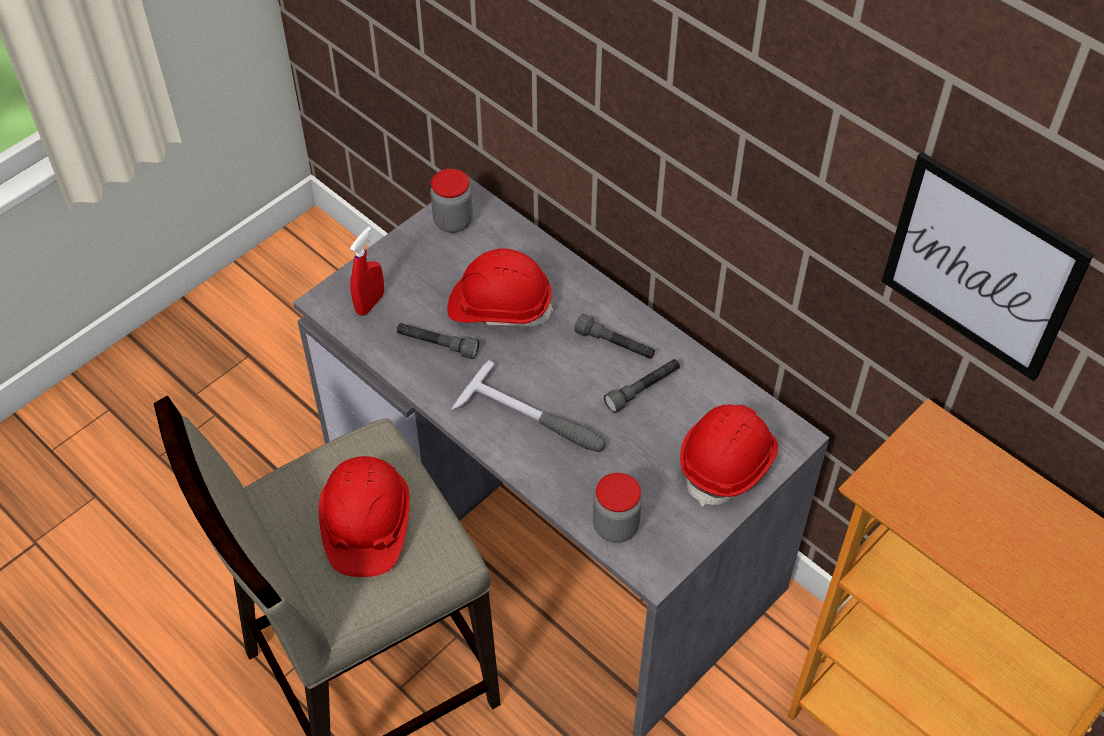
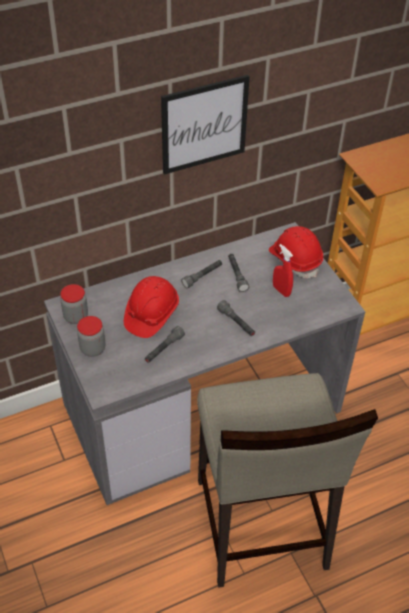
camera: 70 degrees left, 5 degrees down
(366, 526) = (275, 413): red hard hat -> none
(370, 303) = (116, 371): red spray bottle -> red spray bottle (281, 290)
(535, 420) = (236, 323): hammer -> grey flashlight
(616, 526) = (315, 311): jar -> jar (92, 349)
(981, 267) = (350, 70): picture -> picture (204, 124)

